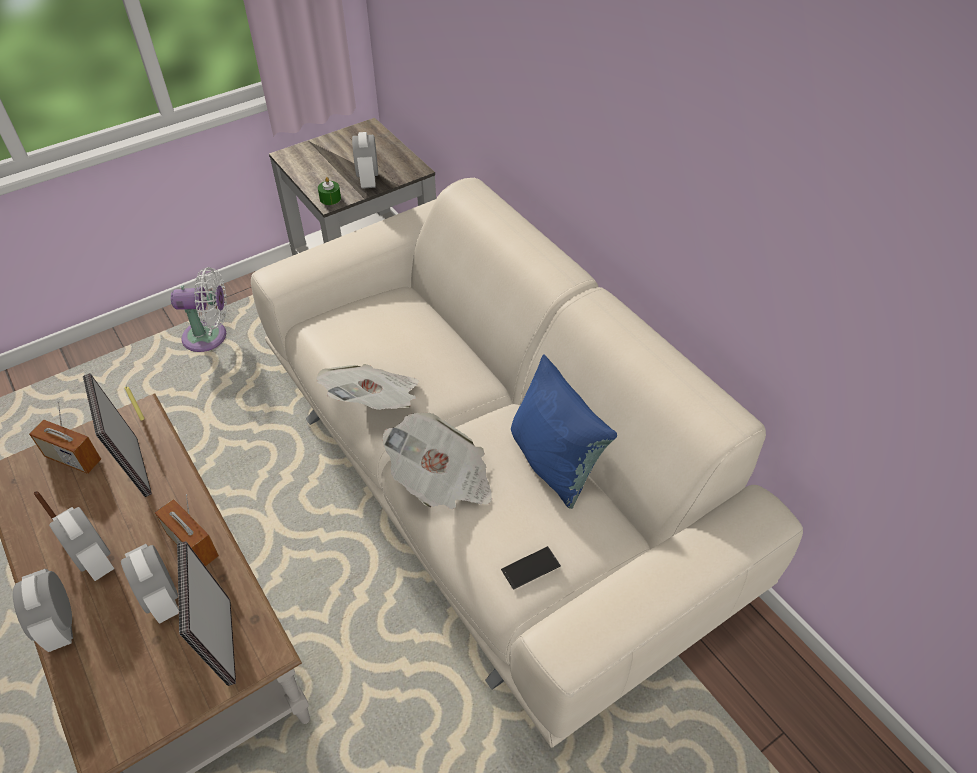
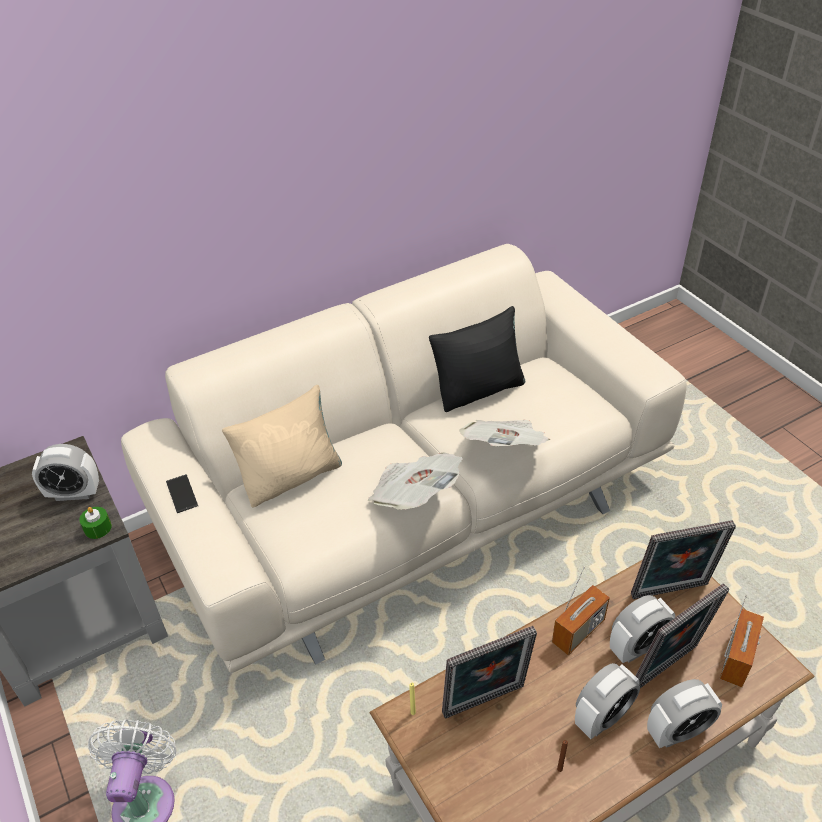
camera: 85 degrees left, 5 degrees down
(73, 459) = (471, 776): radio -> radio (736, 659)
(129, 626) = (668, 669): none -> picture frame
(413, 317) = (291, 477): none -> beige pillow
(530, 568) = (582, 402): phone -> phone (182, 494)
(554, 462) = (479, 390): blue pillow -> black pillow

